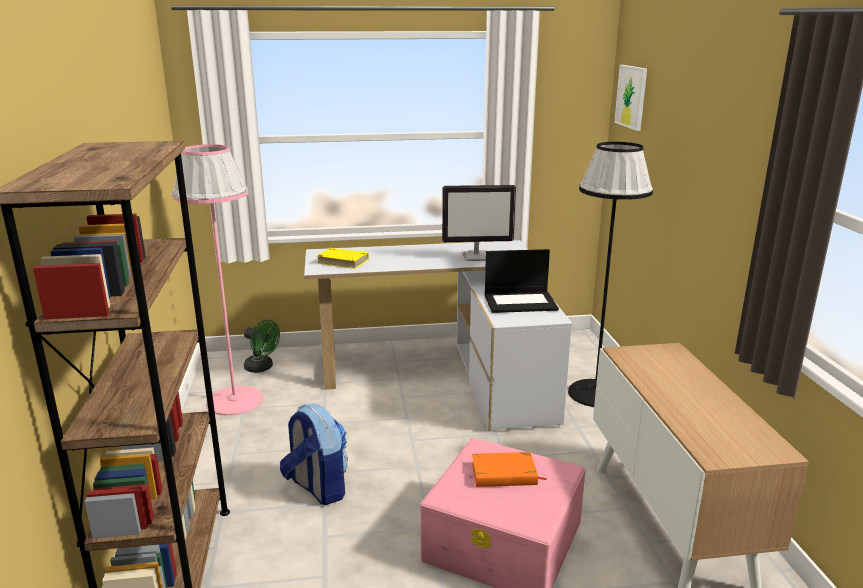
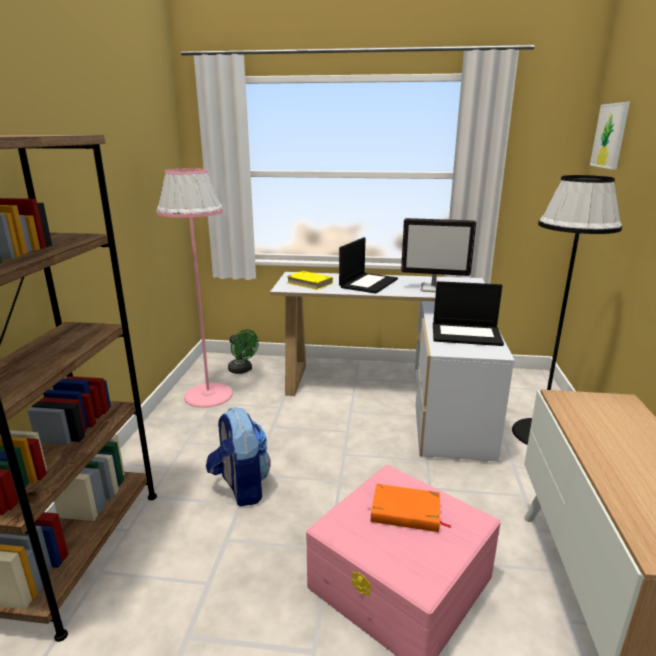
camera: 15 degrees right, 0 degrees up
(406, 256) = (368, 283): none -> laptop

